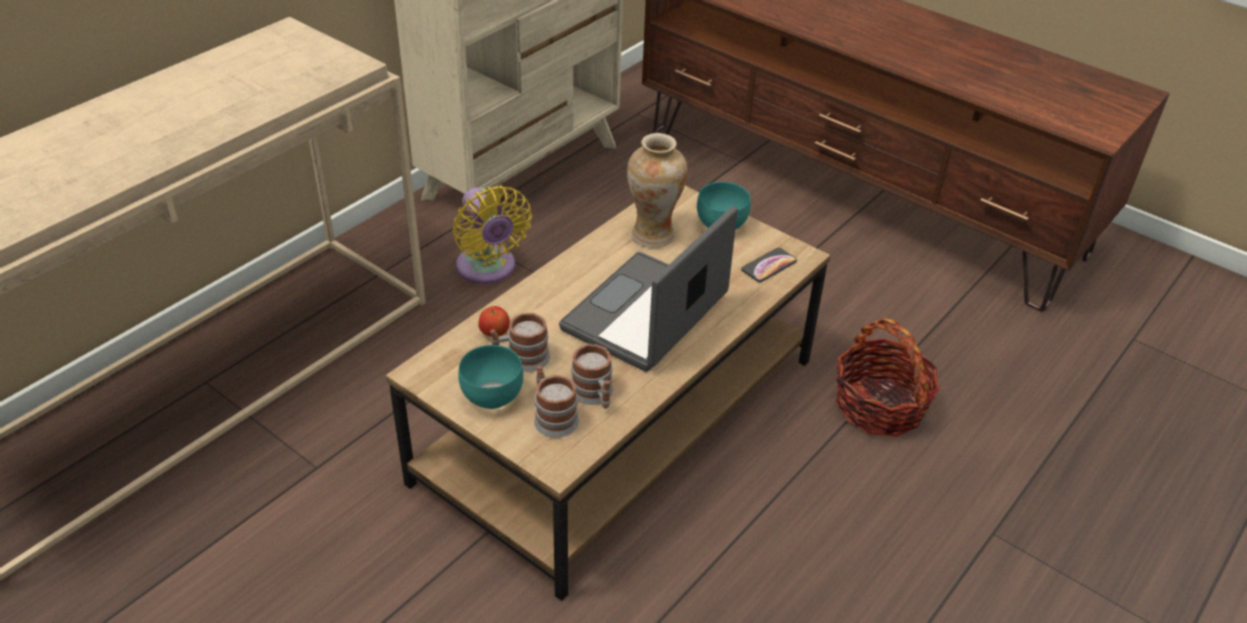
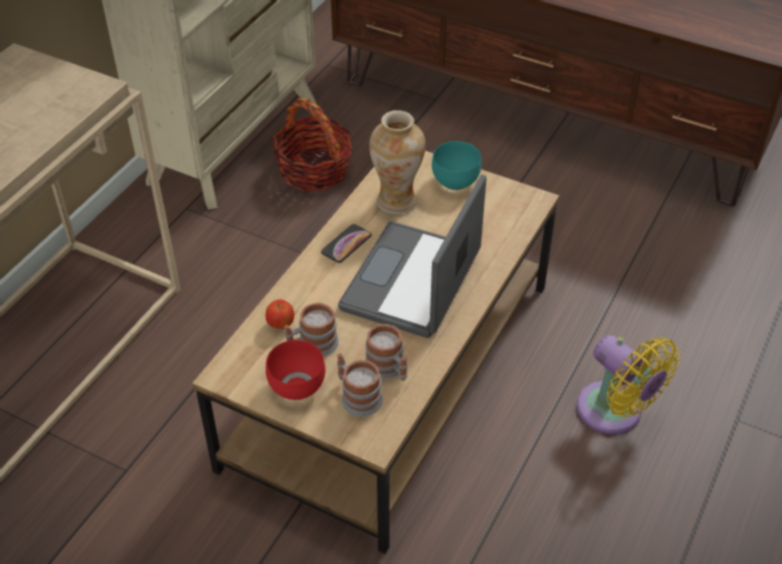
camera: 10 degrees left, 5 degrees up
(488, 269) = (230, 246): yellow fan -> yellow fan (614, 413)
(490, 396) = (295, 386): turquoise bowl -> red bowl
(769, 266) = (508, 215): phone -> phone (346, 244)
(879, 406) = (616, 320): basket -> basket (314, 170)

